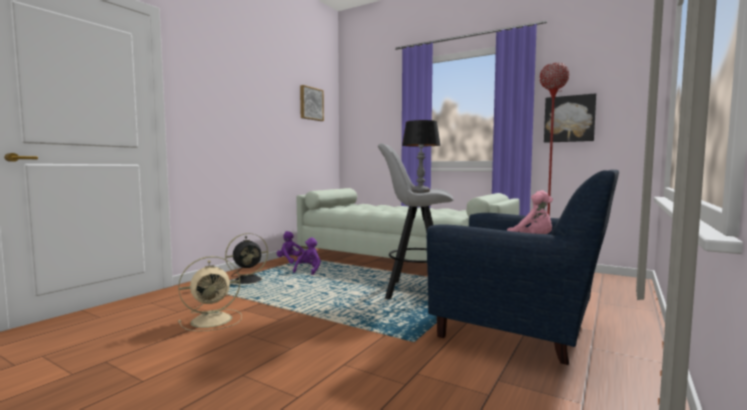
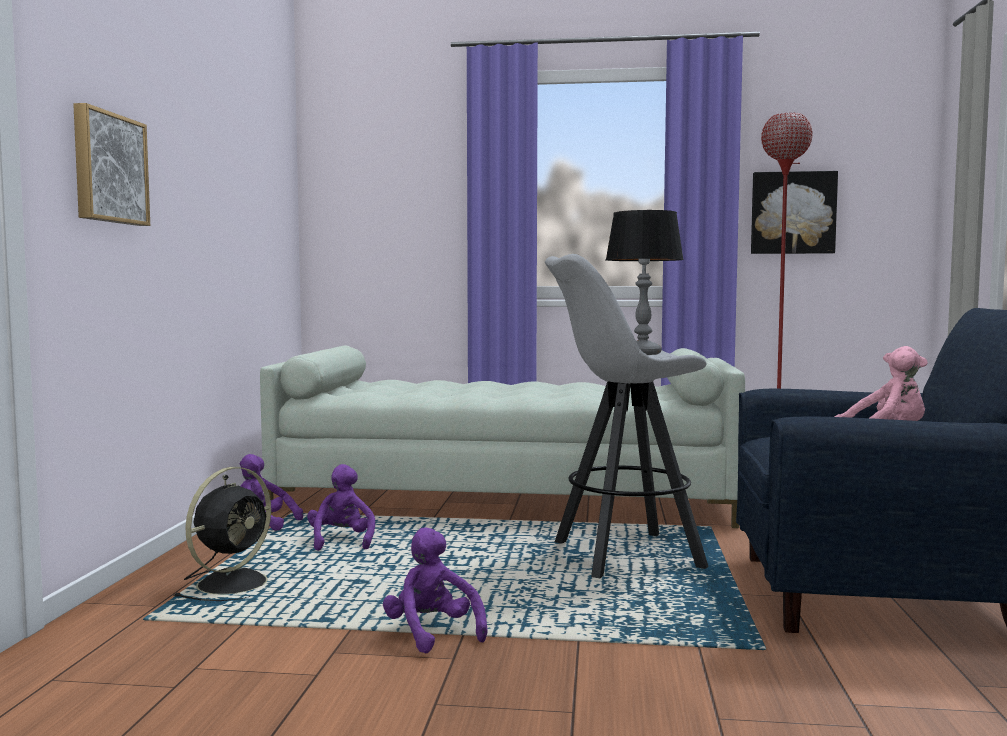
camera: 25 degrees left, 0 degrees up
(213, 320) = (302, 688): beige fan -> none
(286, 309) = (432, 633): none -> purple plush toy
(310, 103) = (260, 150): picture -> picture (108, 168)

